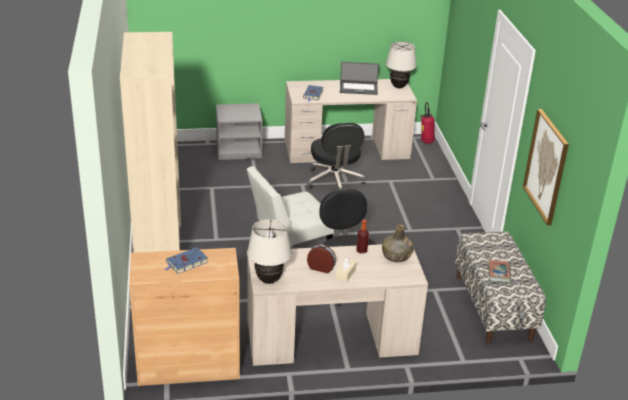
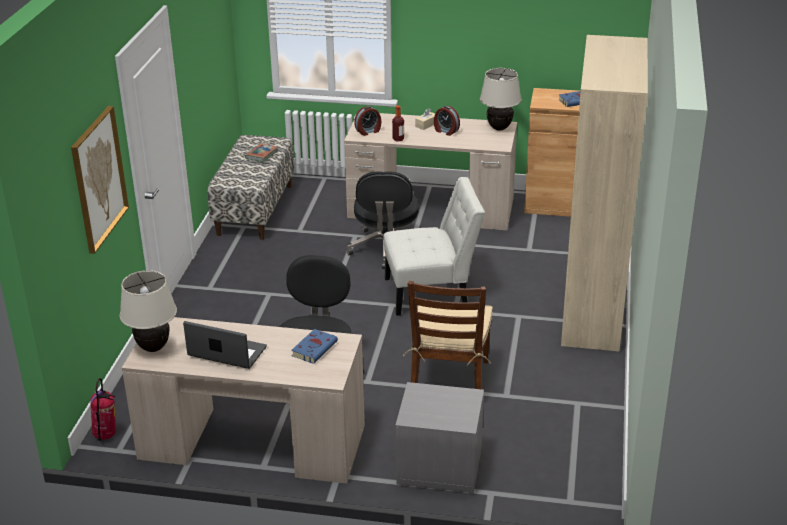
camera: 160 degrees left, 0 degrees up
(250, 190) = (449, 381): none -> brown chair
(396, 256) = (368, 131): green bottle -> alarm clock
(546, 166) = (205, 64): picture -> picture (98, 179)

